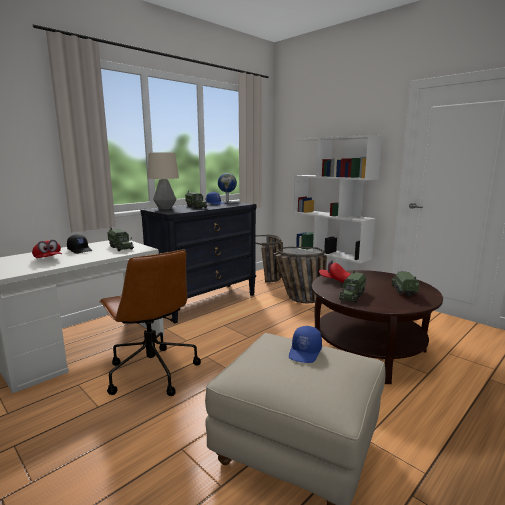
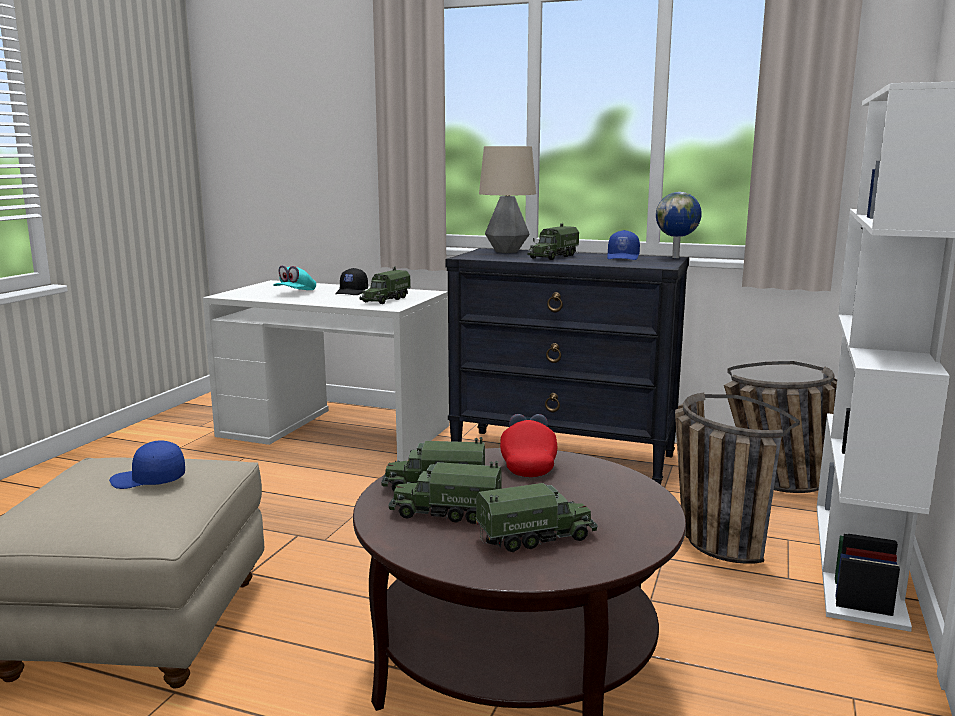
camera: 65 degrees right, 0 degrees up
(48, 260) = (295, 293): red cap -> turquoise cap
(151, 372) = (295, 485): brown office chair -> none
(378, 298) = (446, 512): none -> toy truck

